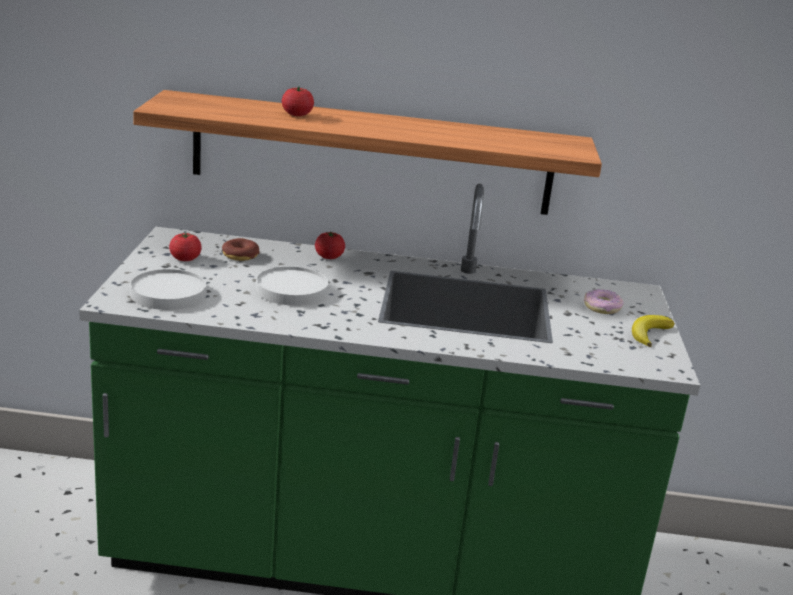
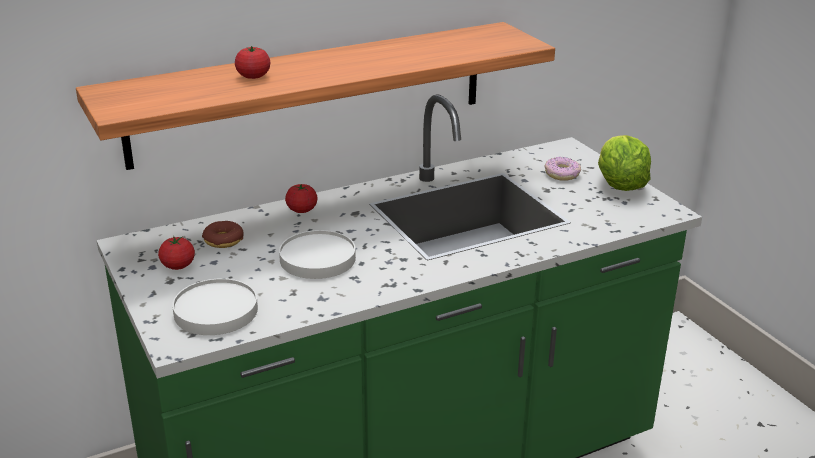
camera: 30 degrees left, 5 degrees up
(649, 333) = (619, 185): banana -> lettuce

